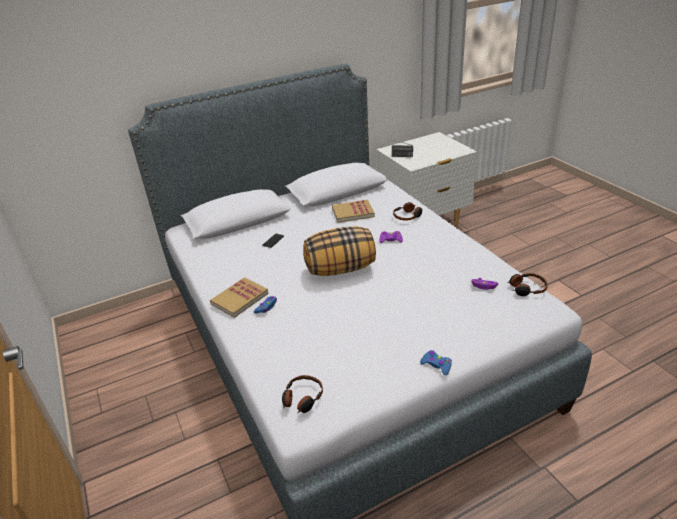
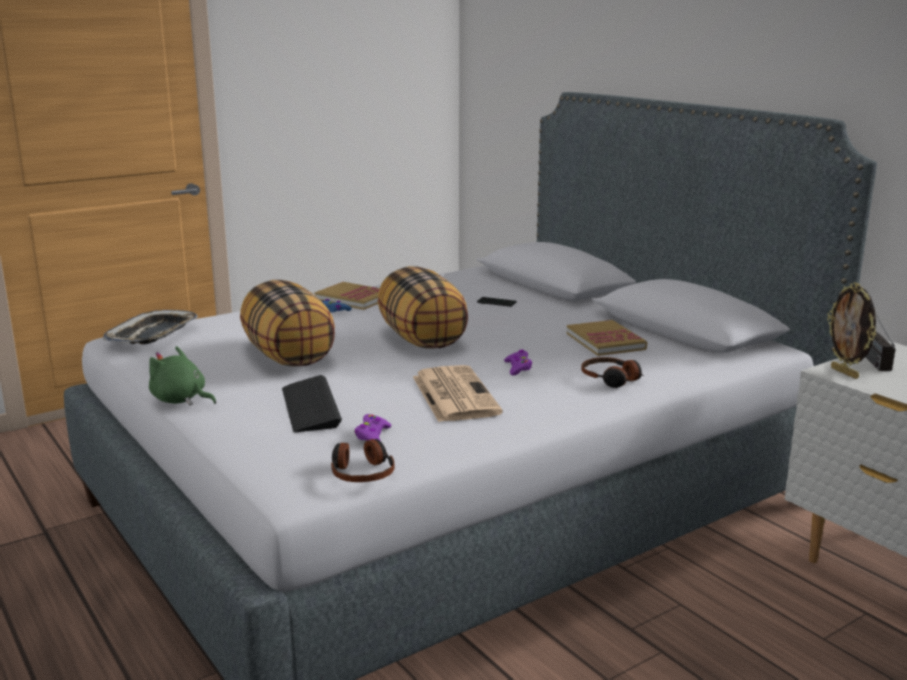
camera: 80 degrees right, 15 degrees down
(302, 399) = (153, 334): headphones -> tray
(364, 321) = (289, 357): none -> pillow
(415, 163) = (845, 373): none -> picture frame
(428, 260) = (453, 394): none -> newspaper
(436, 365) = (181, 400): blue game controller -> green plush toy
(447, 308) = (310, 406): none -> keyboard

